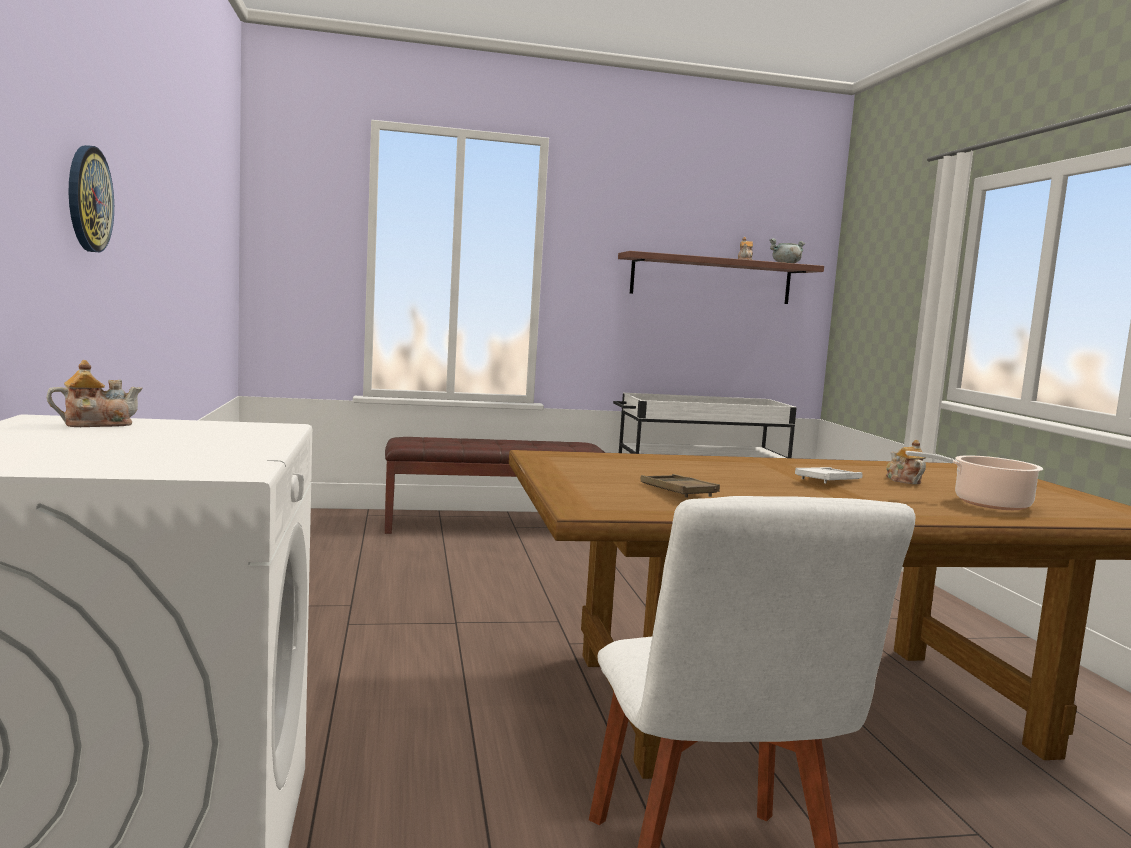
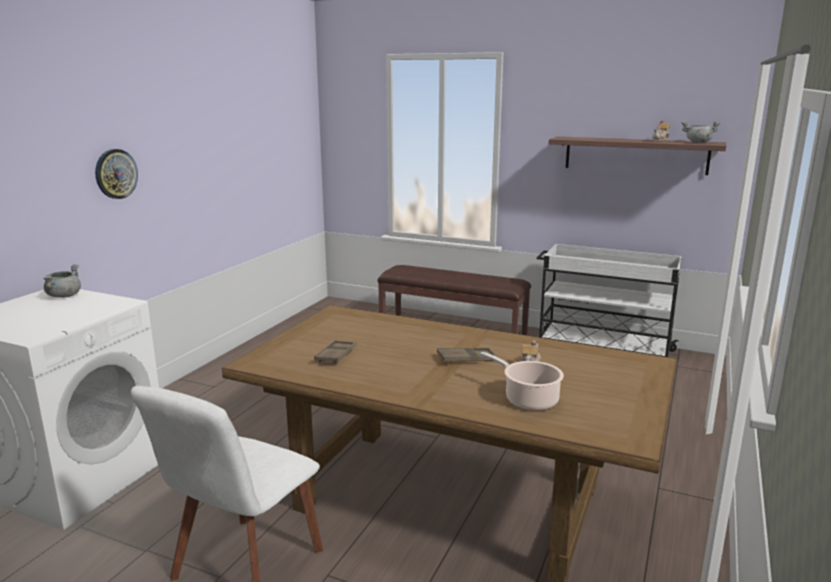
camera: 35 degrees right, 10 degrees up
(96, 424) = (64, 296): teapot -> grey cooking pot
(828, 480) = (466, 359): white tray -> brown tray

